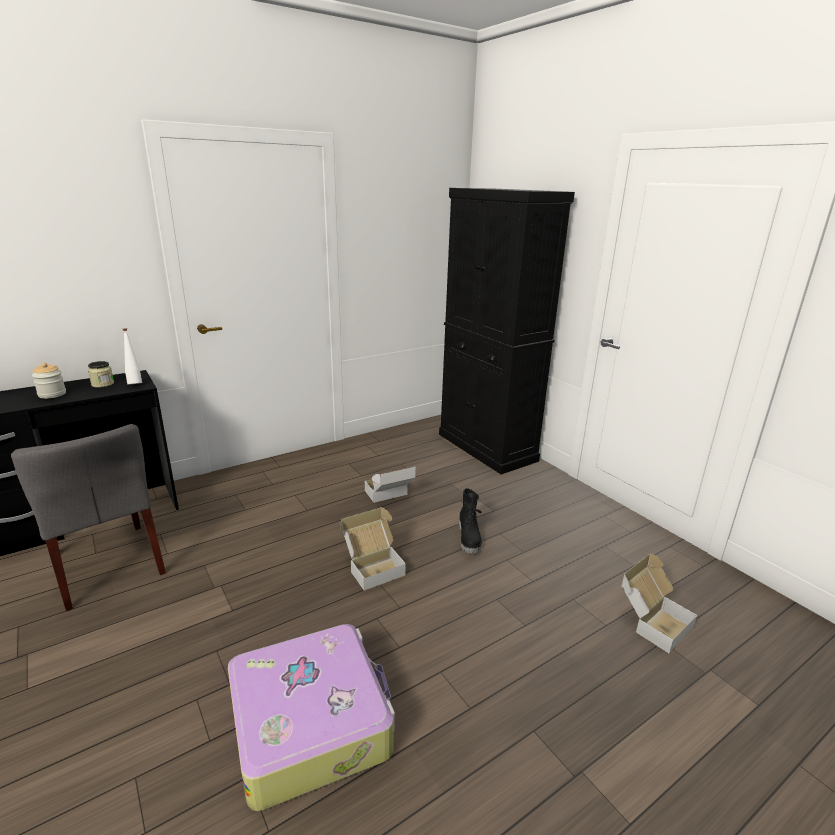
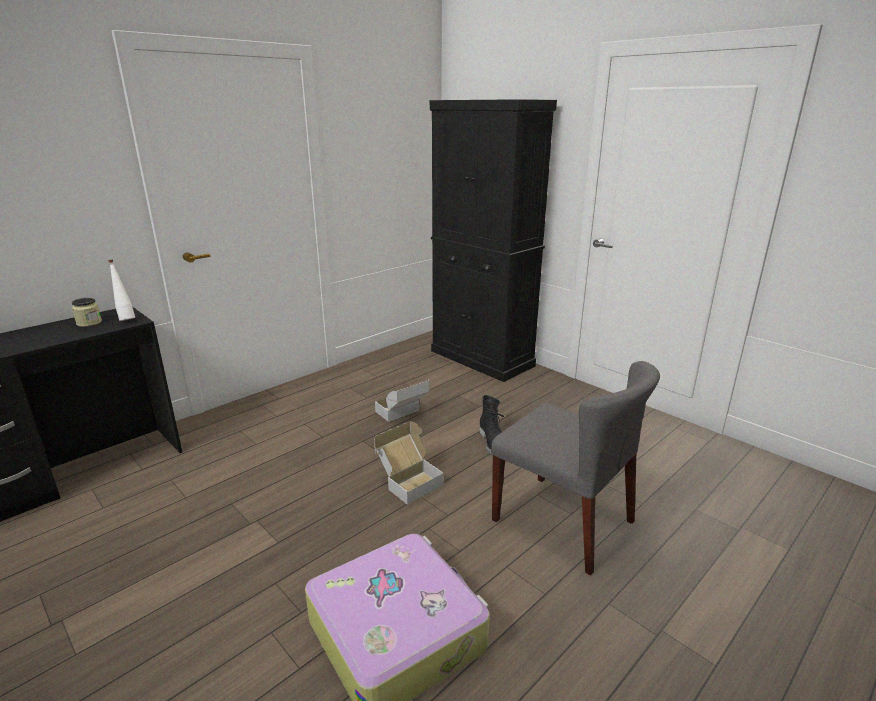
camera: 10 degrees left, 0 degrees up
(52, 394) = (35, 338): jar -> none
(108, 564) = (122, 517): grey chair -> grey chair (564, 521)
(651, 622) = (680, 494): cardboard box -> none

